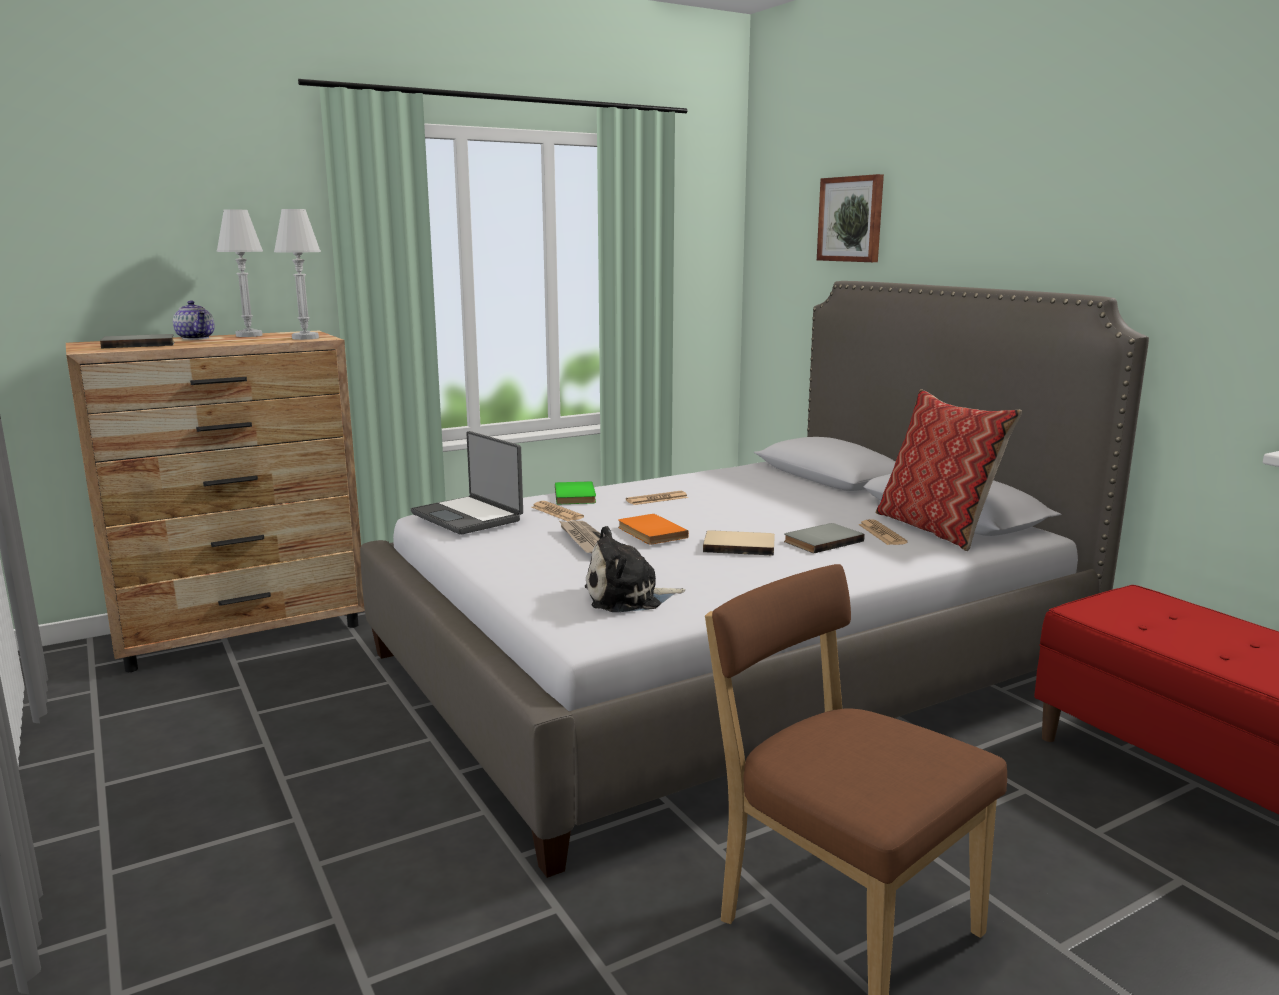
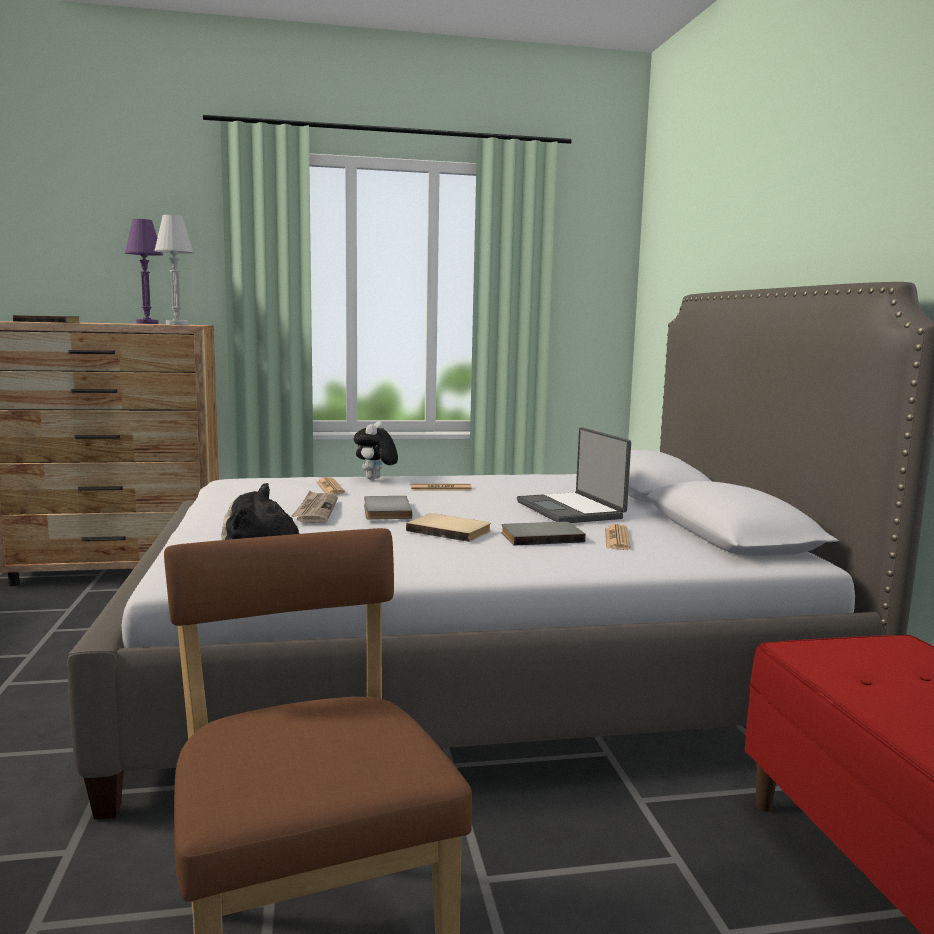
camera: 20 degrees right, 5 degrees down
(196, 338) = (105, 322): teapot -> none
(249, 335) = (147, 323): white table lamp -> purple table lamp
(468, 517) = (252, 483): laptop -> laptop (571, 510)
(577, 496) = (375, 479): green book -> plush toy
(649, 532) = (384, 511): orange book -> grey book
(851, 219) = (709, 233): picture -> none
(937, 529) = (687, 542): pillow -> none

